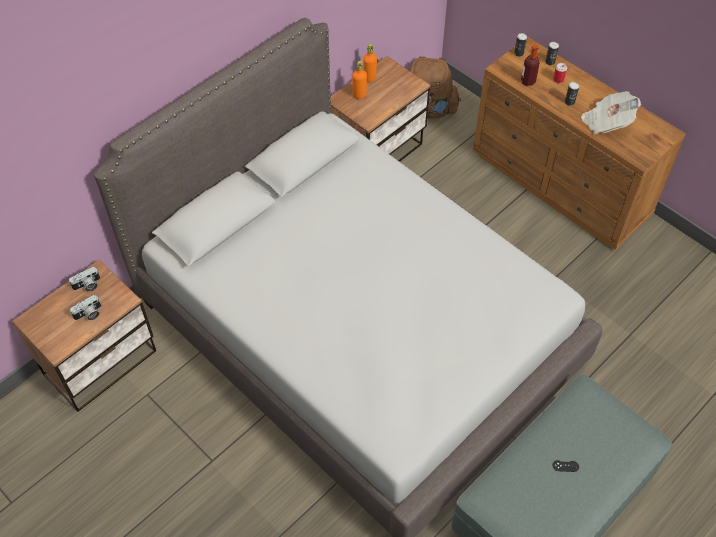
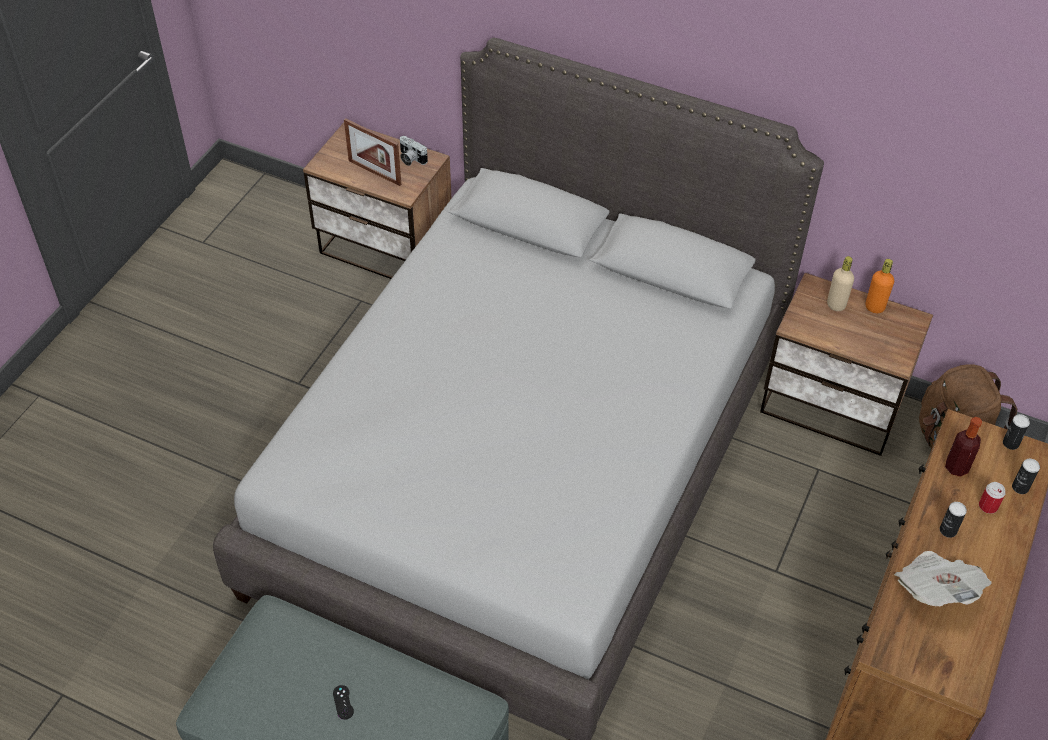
camera: 70 degrees right, 5 degrees down
(89, 314) = (374, 172): camera -> picture frame
(359, 95) = (836, 305): orange bottle -> beige bottle

